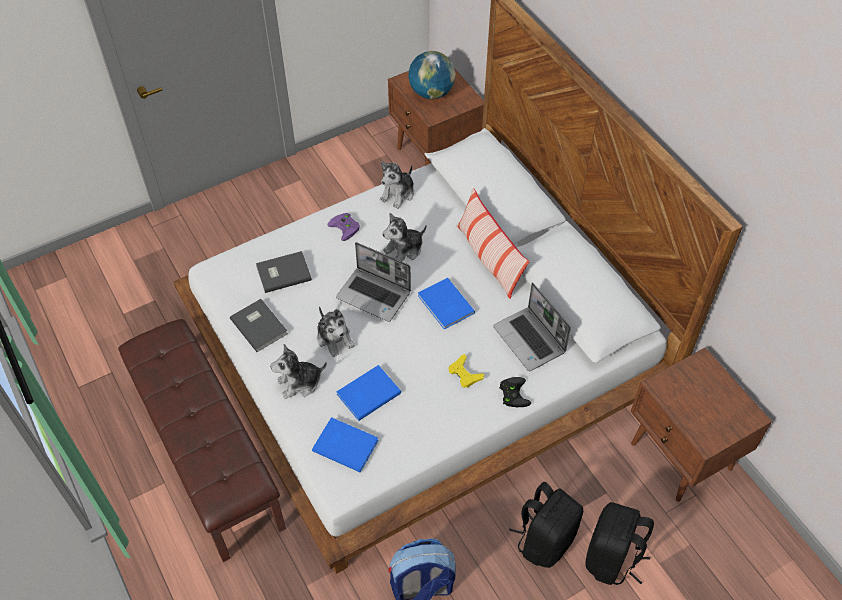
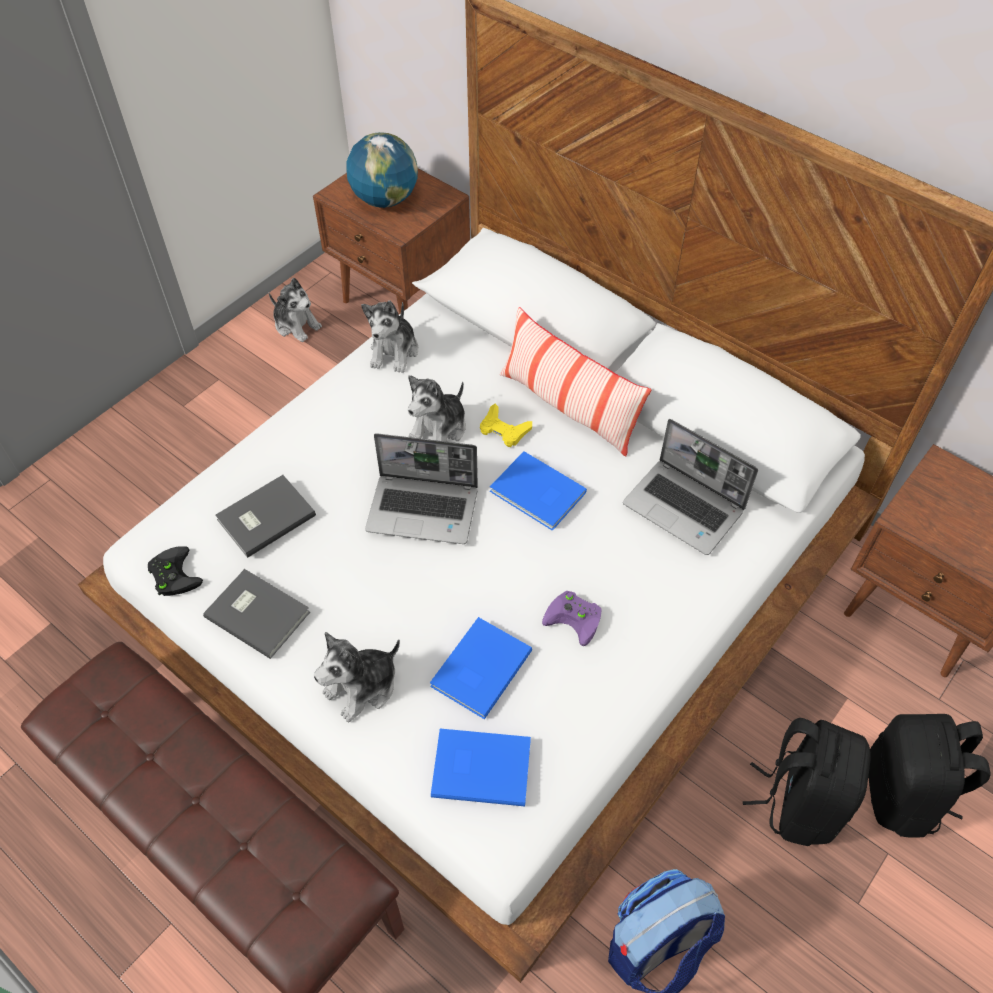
camera: 20 degrees left, 0 degrees up
(334, 338) = (389, 596): plush toy -> plush toy (296, 325)
(346, 227) = (336, 421): purple game controller -> purple game controller (576, 618)
(464, 374) = (614, 589): yellow game controller -> yellow game controller (504, 430)
(513, 393) = (698, 596): black game controller -> black game controller (172, 574)

